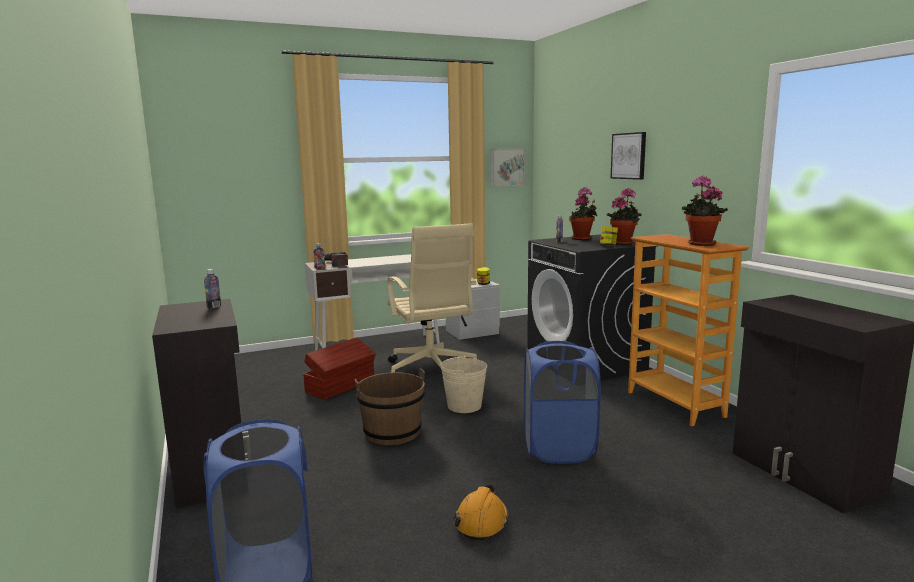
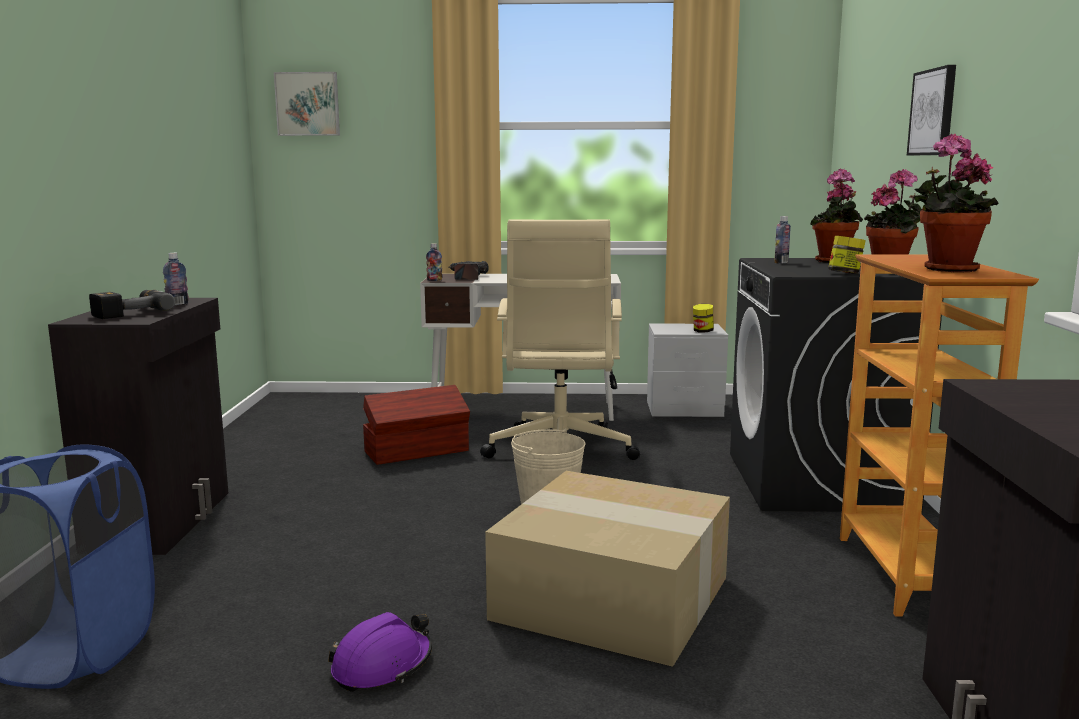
camera: 25 degrees right, 0 degrees up
(195, 318) = (130, 312): none -> power drill
(392, 432) = (410, 522): brown bucket -> none
(481, 521) = (382, 666): orange hard hat -> purple hard hat
(506, 167) = (780, 142): picture -> picture (308, 104)
(559, 448) = (616, 597): blue laundry basket -> cardboard box

